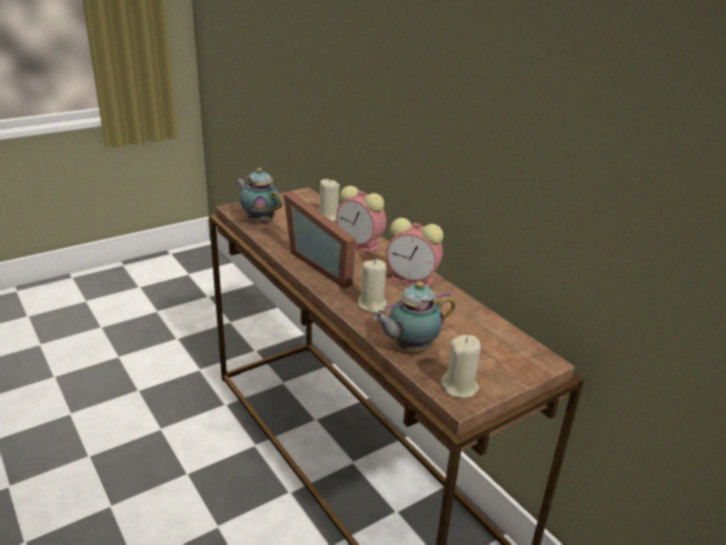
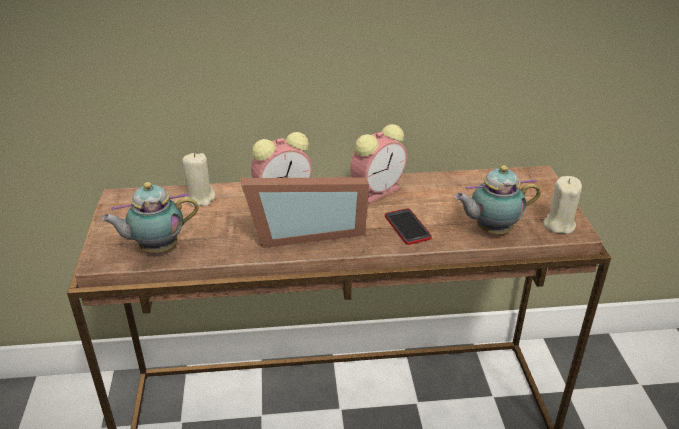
camera: 60 degrees left, 5 degrees up
(372, 305) = (407, 227): beige candle -> phone
(410, 348) = (491, 230): teapot -> teapot turned 75 degrees clockwise

